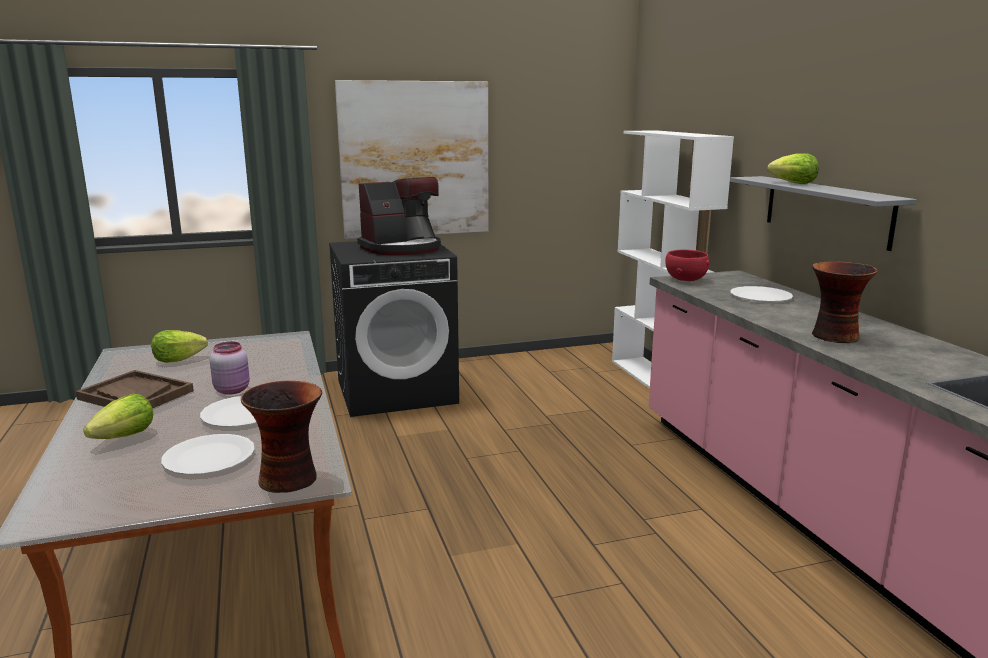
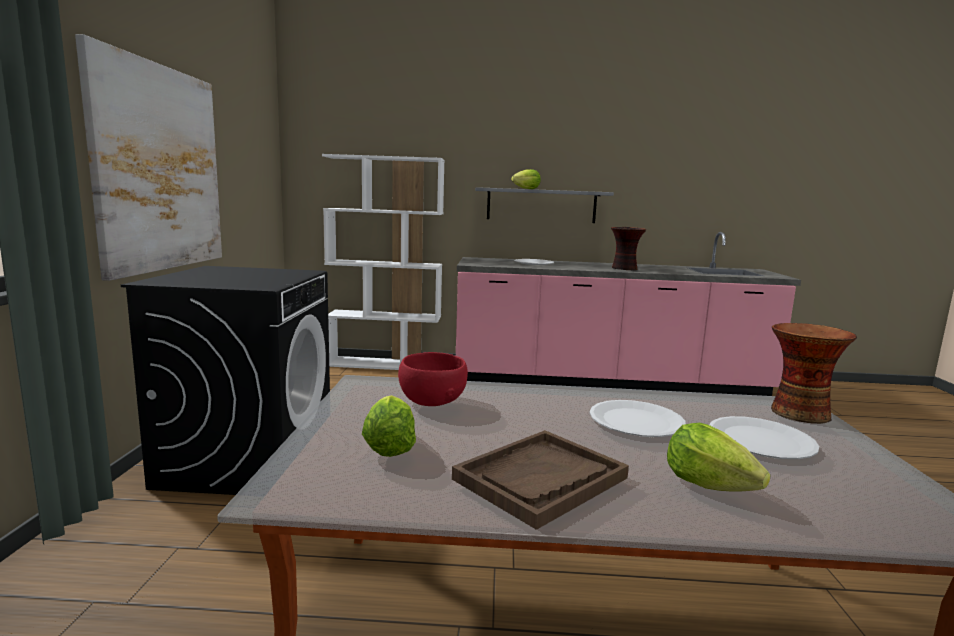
camera: 70 degrees left, 5 degrees down
(233, 390) = (553, 421): pink jar -> none
(402, 248) = (246, 274): coffee machine -> none
(685, 279) = (475, 263): red bowl -> red bowl (432, 402)

